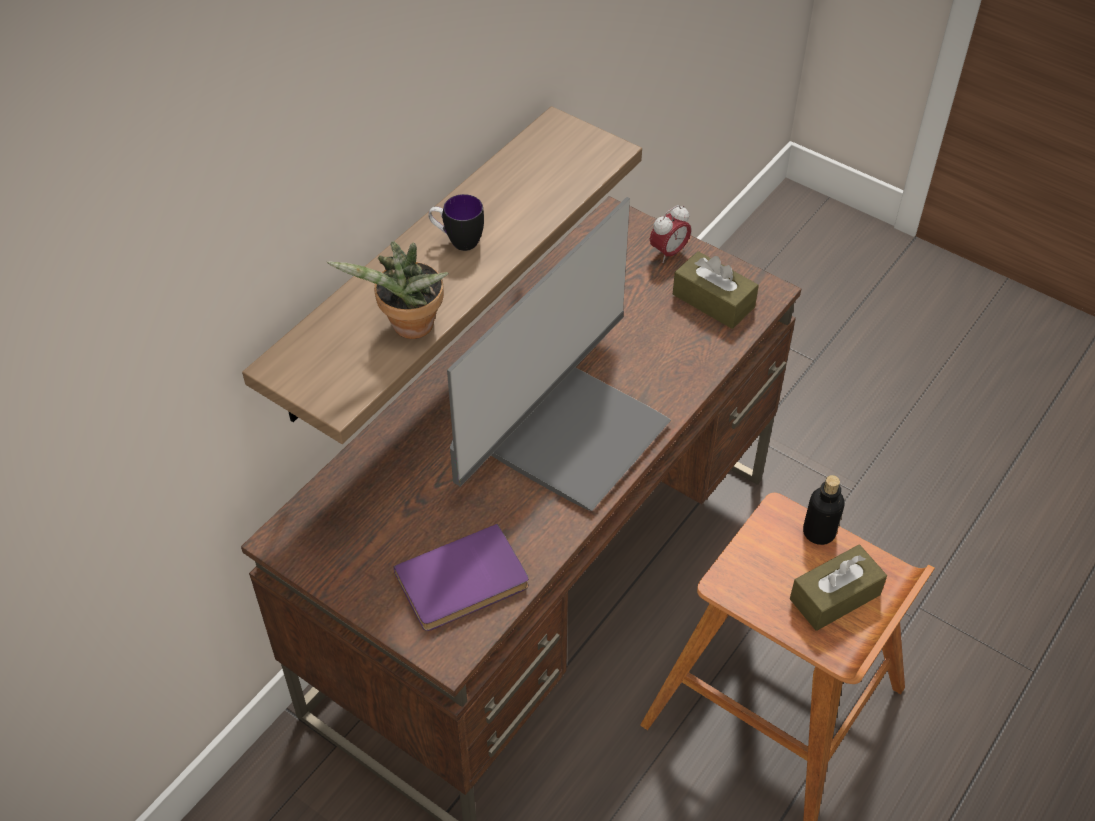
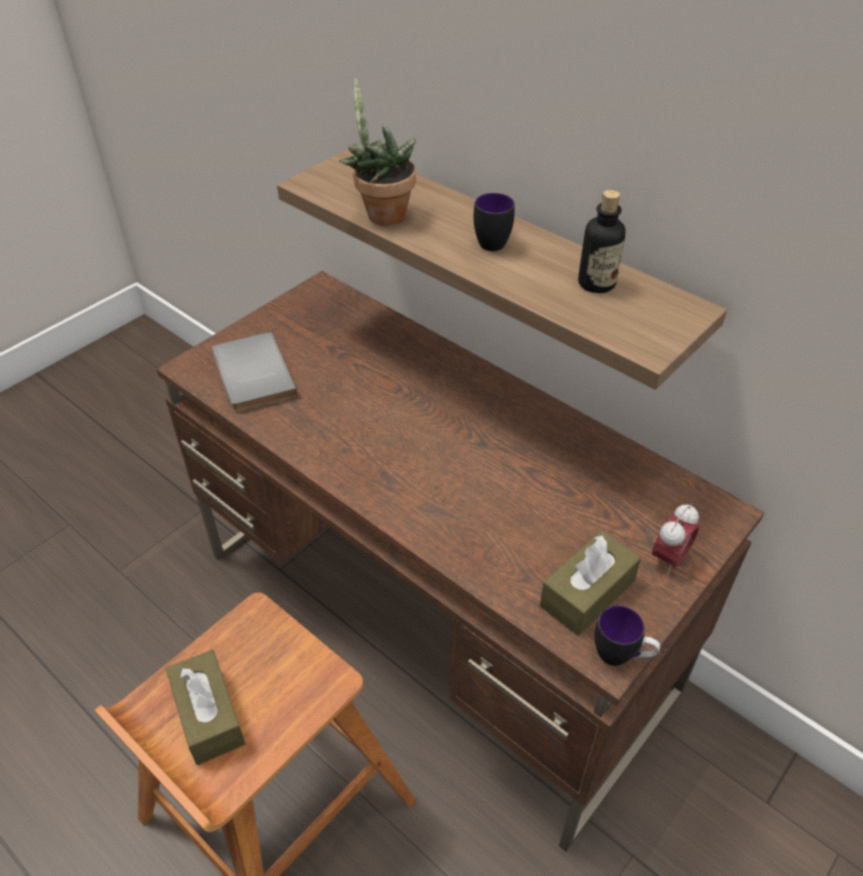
camera: 95 degrees right, 5 degrees down
(464, 583) = (250, 376): purple book -> grey book
(569, 433) = (399, 450): monitor -> none
(668, 252) = (669, 558): alarm clock -> alarm clock turned 105 degrees counterclockwise
(766, 284) = (621, 657): none -> mug
(819, 532) = (298, 718): bottle -> bottle (596, 283)

